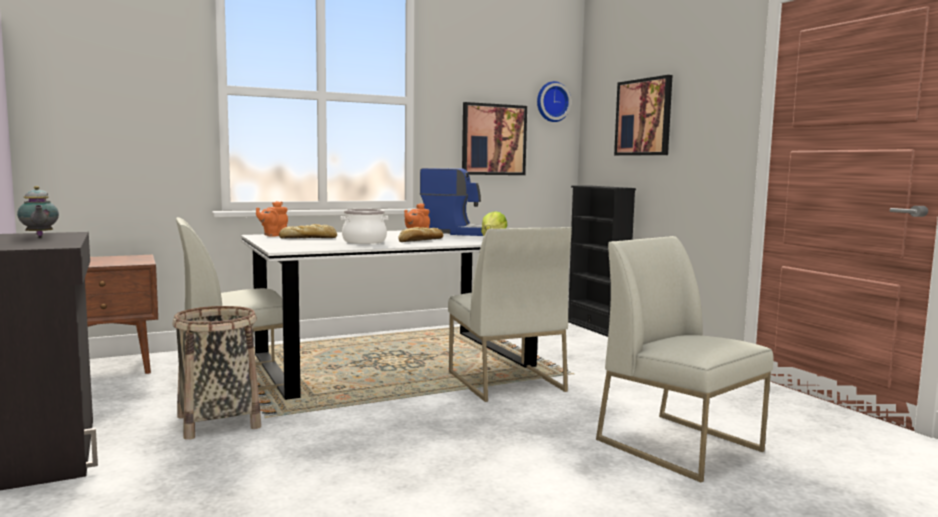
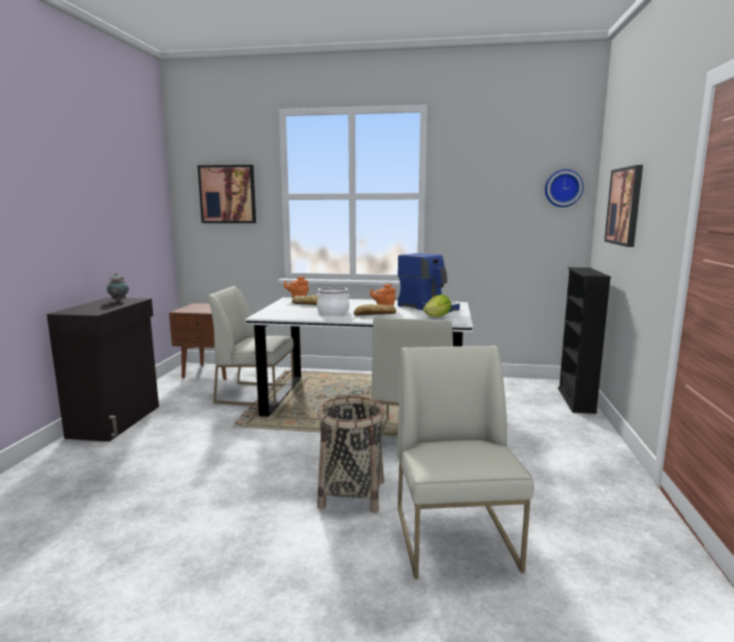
camera: 35 degrees right, 5 degrees up
(219, 422) = (207, 423): basket -> basket (352, 494)
(493, 139) = (499, 225): picture -> picture (227, 194)

